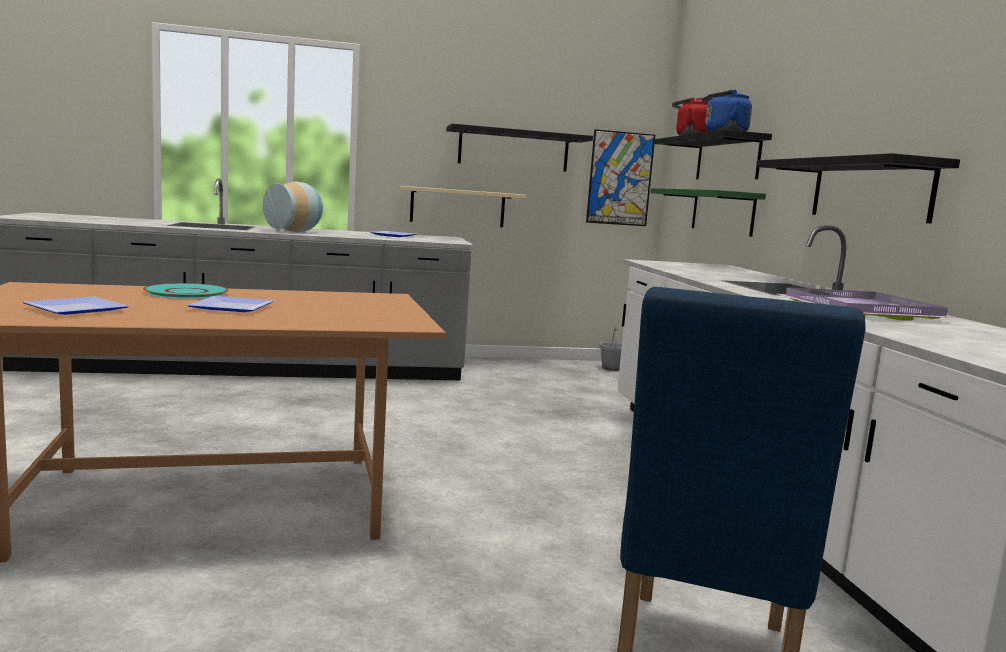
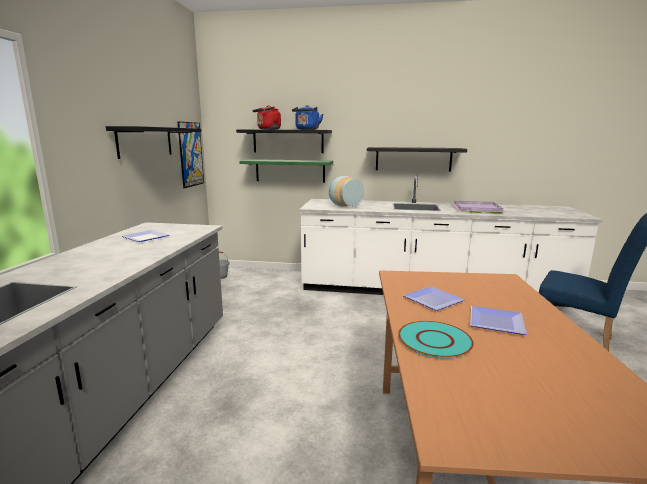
camera: 70 degrees left, 5 degrees up
(78, 309) = (571, 385): plate -> plate (430, 300)
(296, 232) = (105, 266): vase -> vase (344, 206)
(457, 207) = (124, 197): beige shelf -> none

